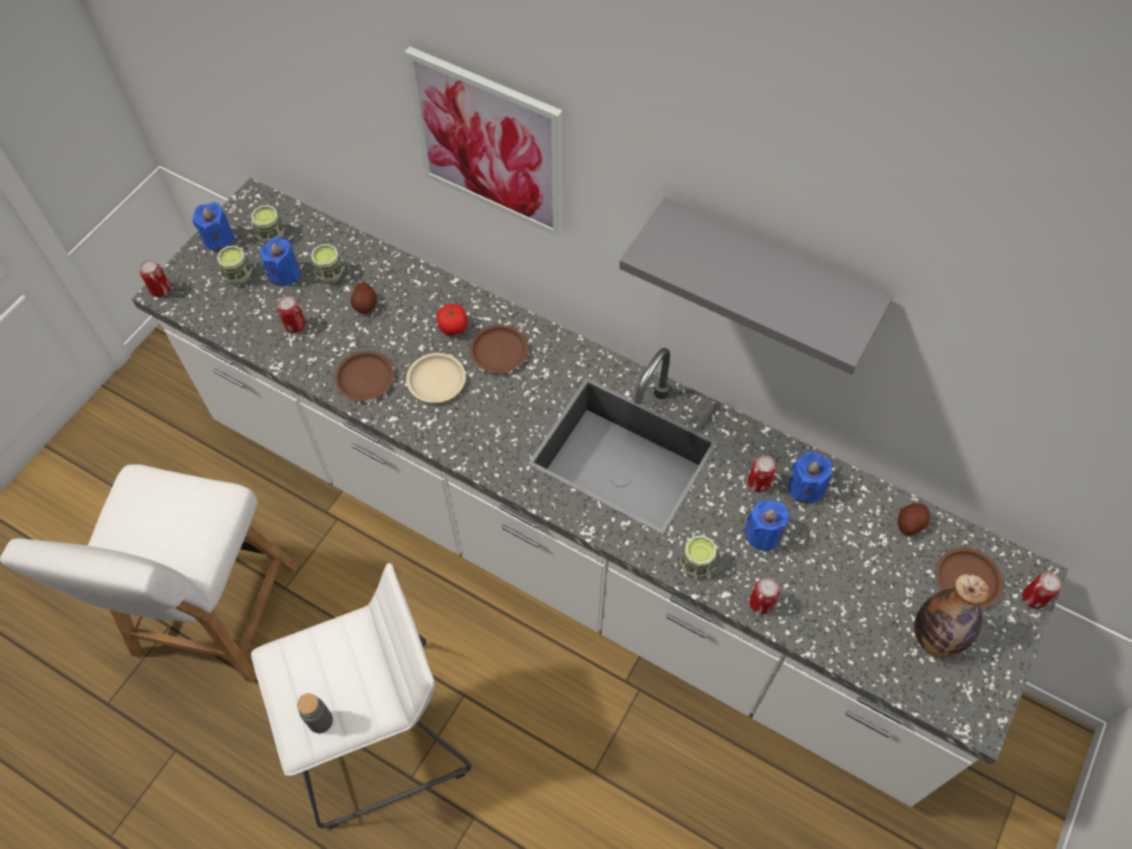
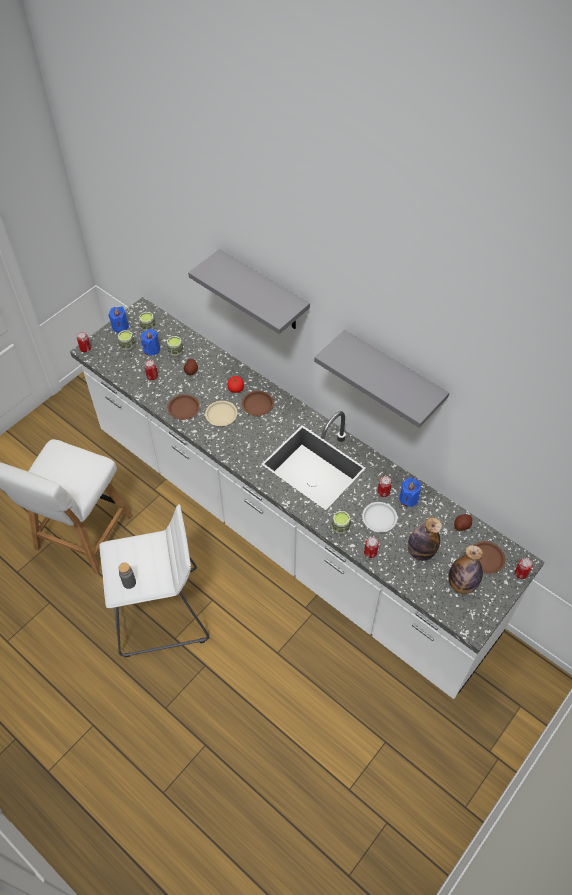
camera: 10 degrees right, 5 degrees down
(490, 143) = (264, 292): picture -> grey shelf
(763, 534) = (379, 518): blue candle -> white plate
(849, 586) = (420, 551): none -> bottle

